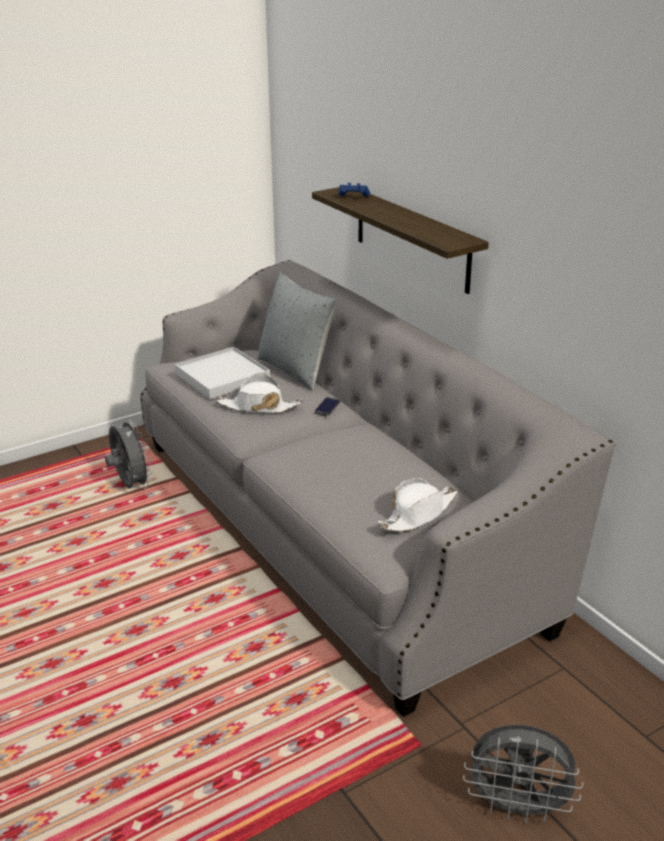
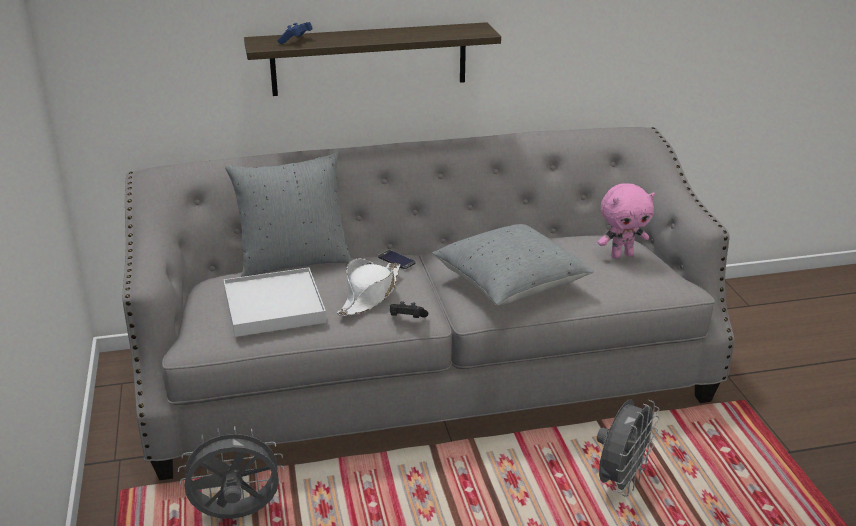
camera: 70 degrees left, 0 degrees up
(235, 429) = (407, 319): none -> black game controller
(318, 463) = (510, 285): none -> grey pillow
(418, 514) = (622, 255): white hat -> pink plush toy
(518, 808) = (810, 375): grey fan -> grey fan (621, 481)

